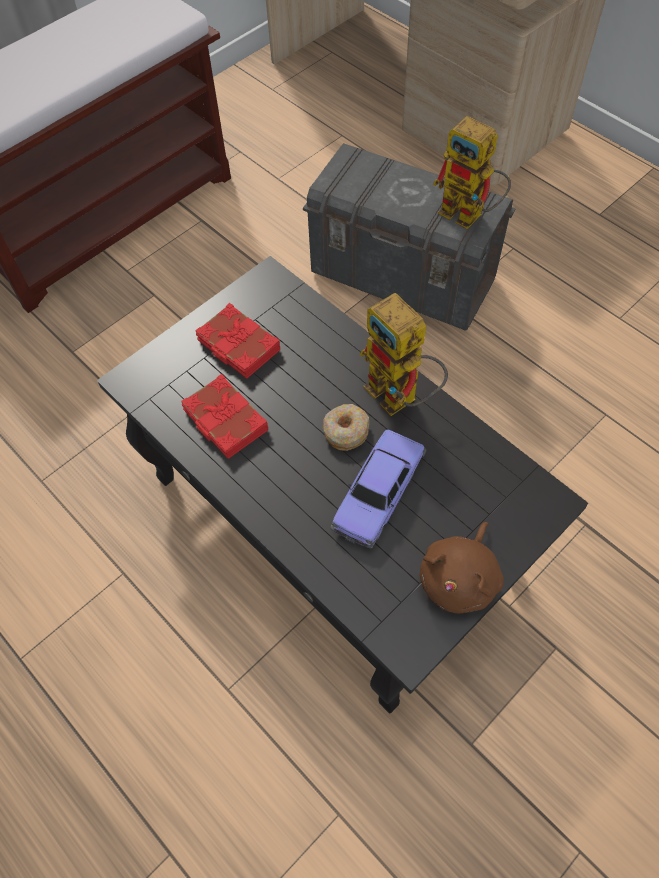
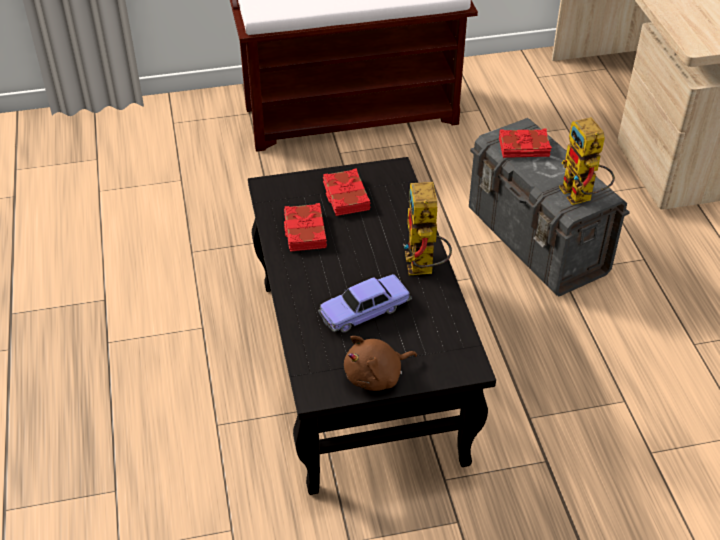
camera: 30 degrees right, 15 degrees down
(345, 431) = (373, 270): donut -> none
(367, 182) = (524, 148): none -> red book

